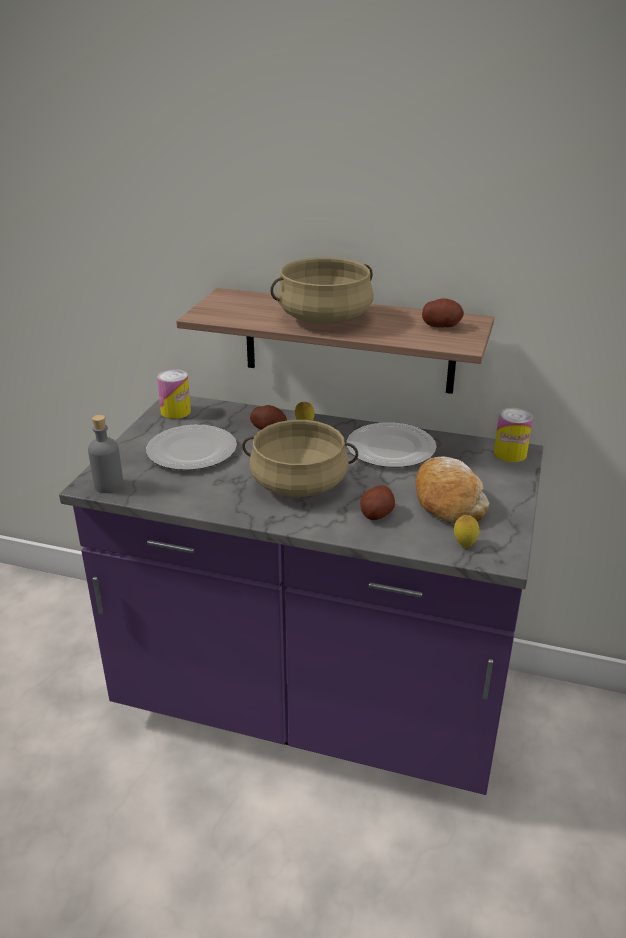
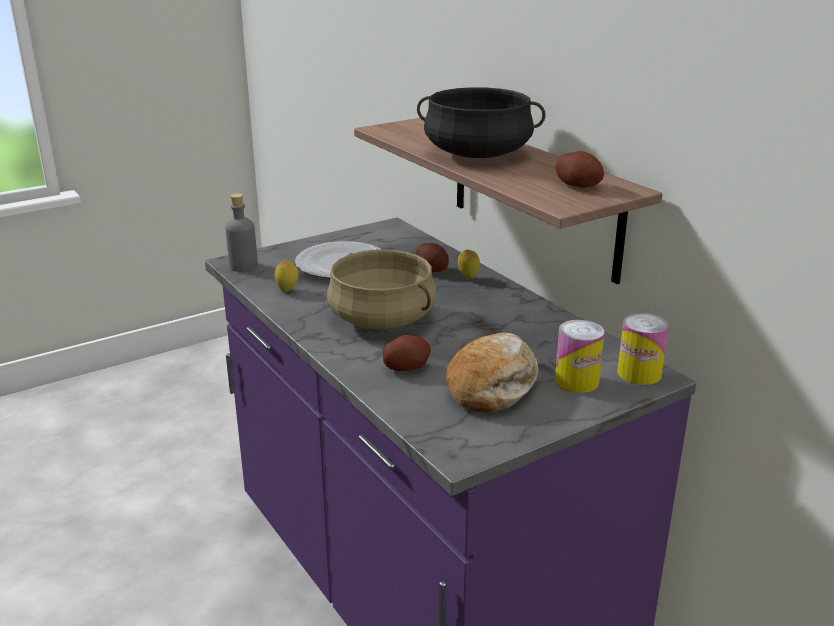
camera: 40 degrees right, 5 degrees down
(175, 411) = (379, 233): can -> can (576, 381)
(324, 318) = (478, 154): beige cooking pot -> black cooking pot
(390, 448) = (517, 322): plate -> none
(464, 544) = (442, 426): lemon -> lemon (287, 290)

